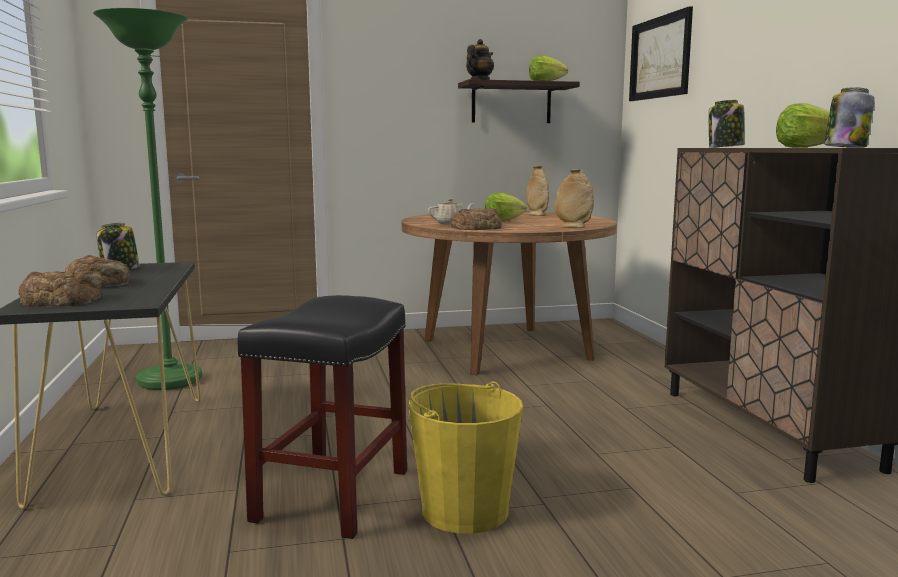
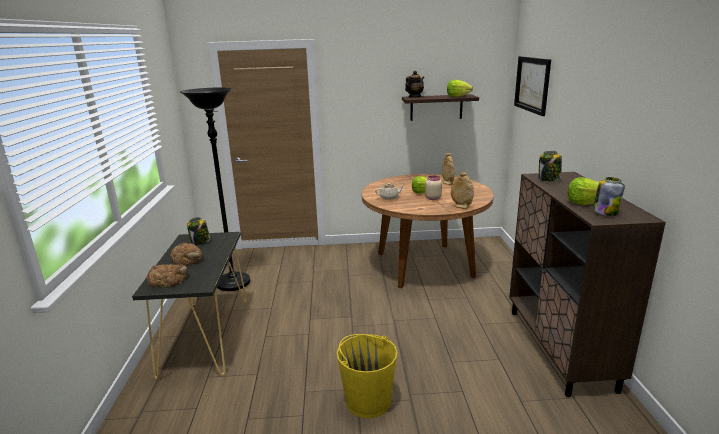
camera: 10 degrees right, 10 degrees up
(170, 381) = (233, 283): green floor lamp -> black floor lamp
(333, 496) = (303, 383): black stool -> none
(477, 227) = (402, 205): bread -> none
(522, 223) = (432, 198): none -> beige jar

